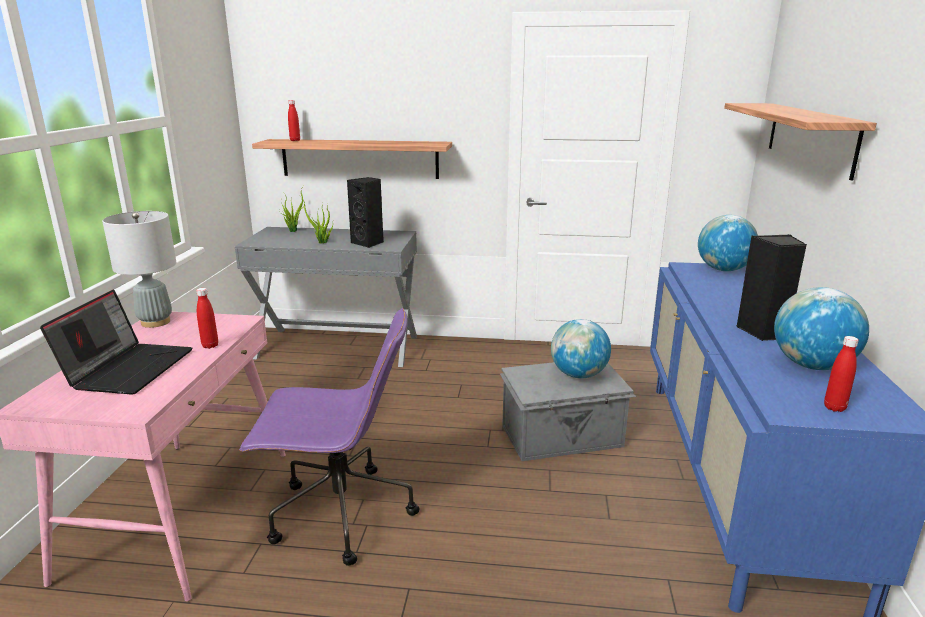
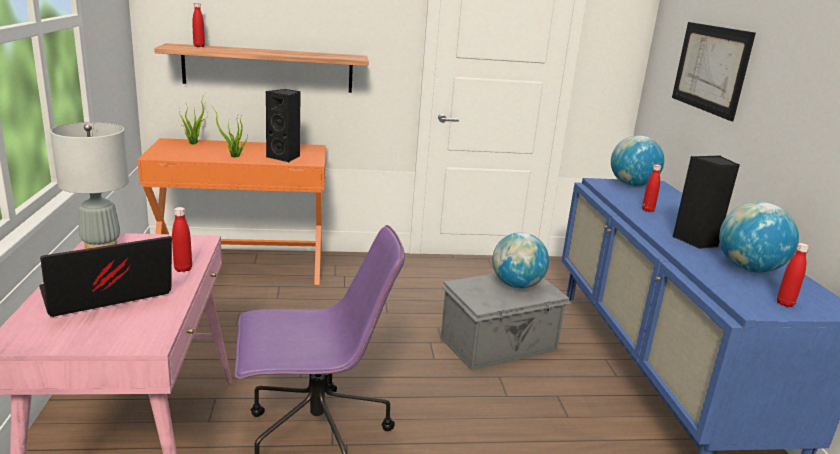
camera: 15 degrees left, 0 degrees up
(129, 368) = (105, 296): laptop -> laptop turned 120 degrees counterclockwise
(338, 347) = (242, 266): grey desk -> orange desk
(724, 297) = (647, 210): none -> red bottle
(810, 136) = (710, 68): shelf -> picture

